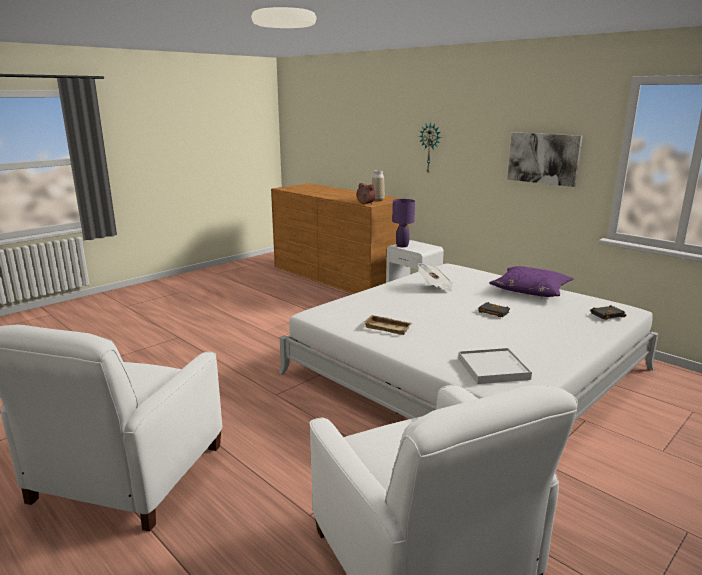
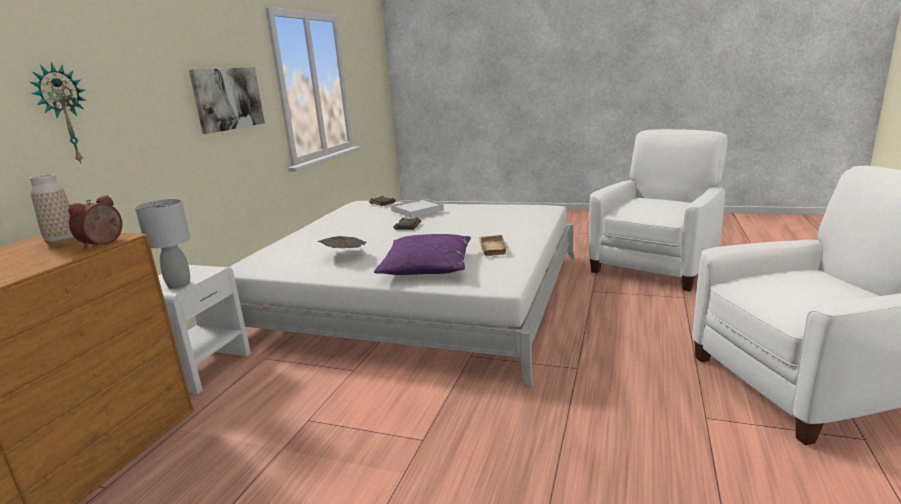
camera: 115 degrees left, 0 degrees up
(402, 246) = (179, 285): purple table lamp -> grey table lamp
(493, 368) = (520, 214): white tray -> white tray (417, 210)
(530, 290) = (328, 226): purple pillow -> purple pillow (426, 266)

